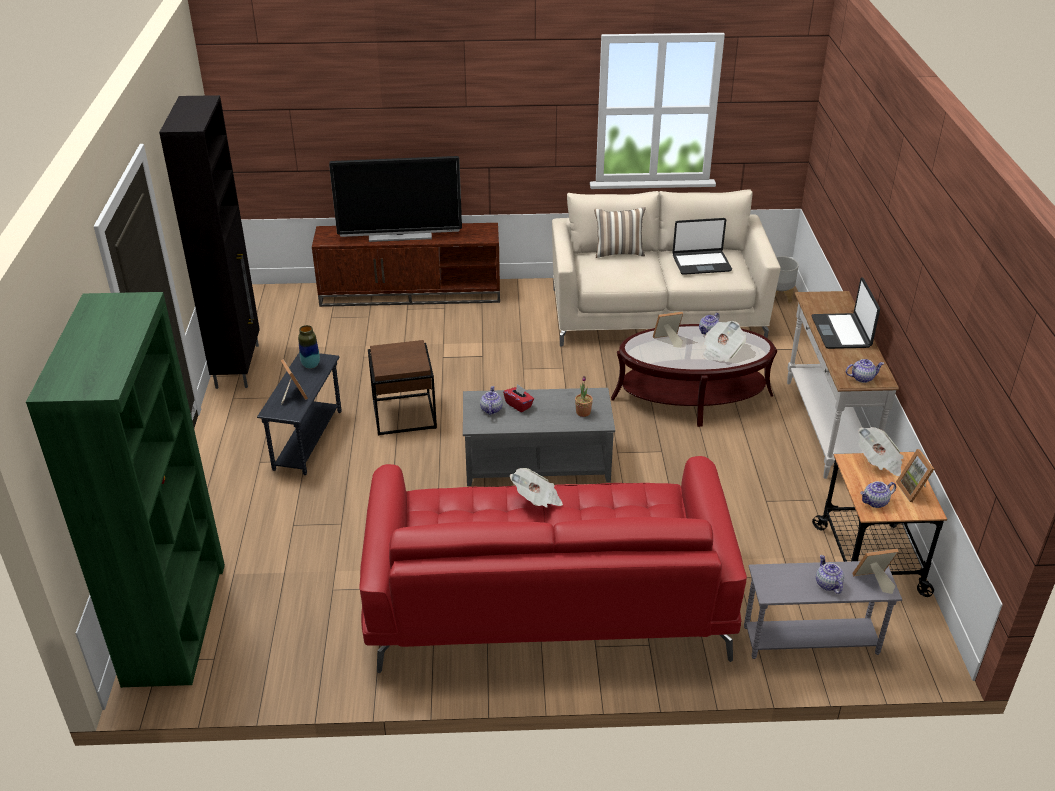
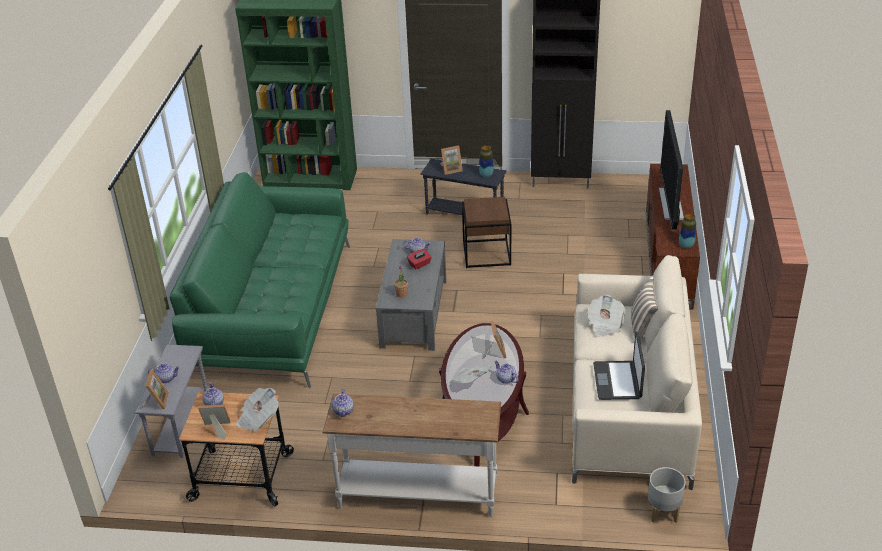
camera: 100 degrees right, 0 degrees up
(479, 228) = (686, 245): none -> vase
(537, 499) = (305, 262): newspaper -> newspaper (605, 324)
(546, 597) = (273, 307): red sofa -> green sofa
(841, 332) = (419, 416): laptop -> none

